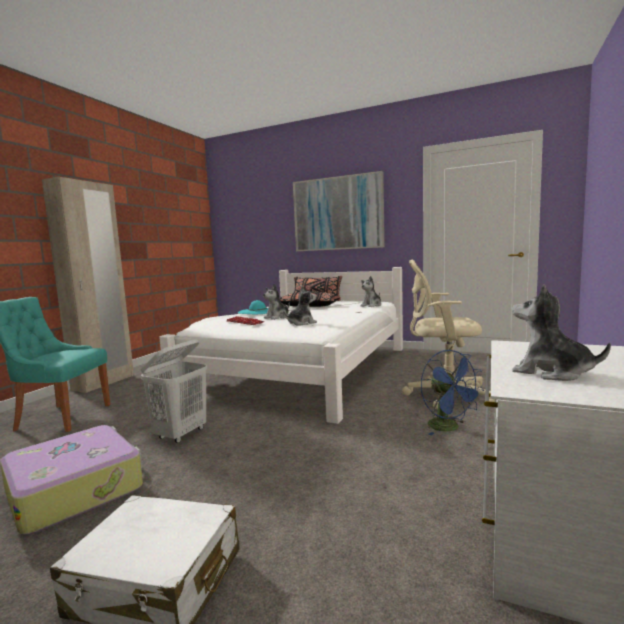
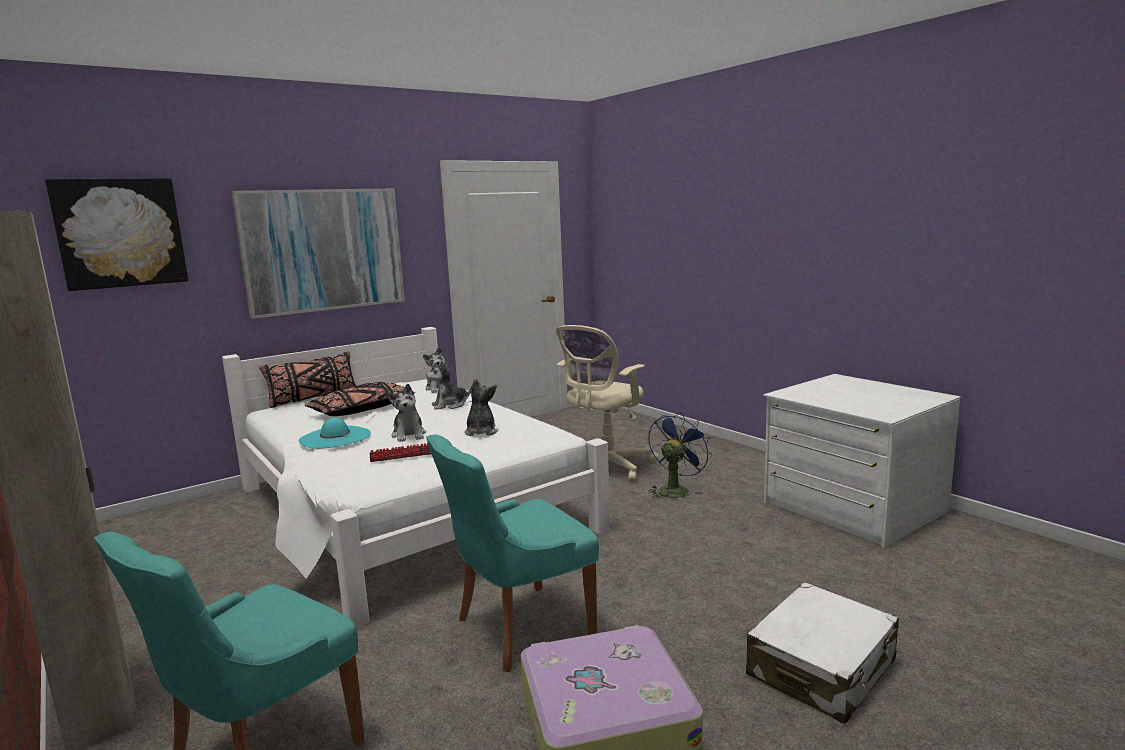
camera: 60 degrees left, 5 degrees up
(181, 434) = (519, 628): white laundry basket -> turquoise chair
(251, 207) = (120, 233): none -> picture
(449, 428) = (675, 490): blue fan -> blue fan turned 60 degrees counterclockwise
(551, 372) = (860, 404): plush toy -> plush toy (450, 405)

